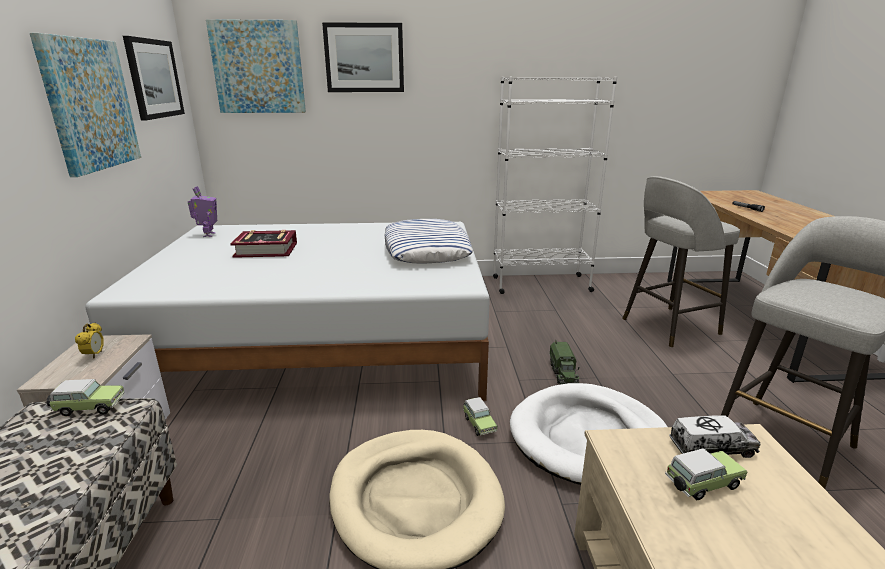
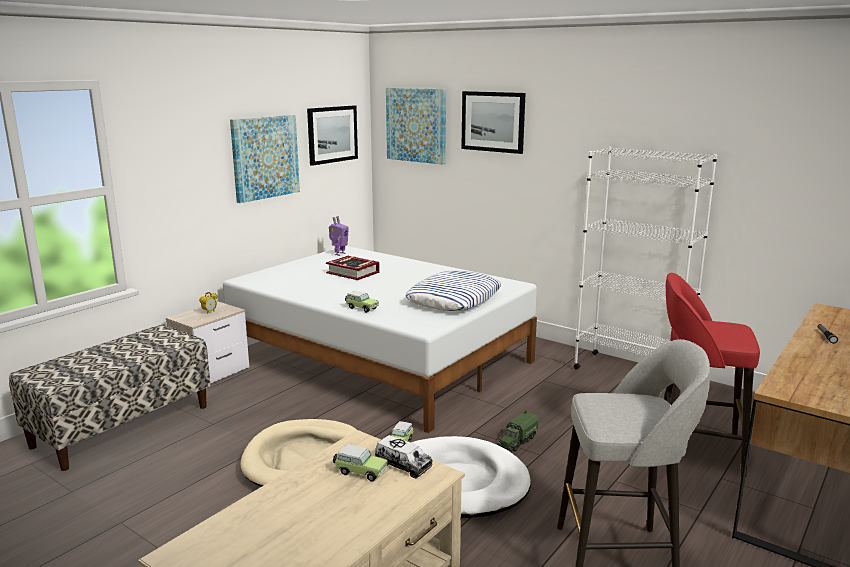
camera: 40 degrees right, 5 degrees down
(88, 408) = (176, 334): toy car -> toy car (361, 308)
(668, 327) = (694, 450): grey stool -> red stool

